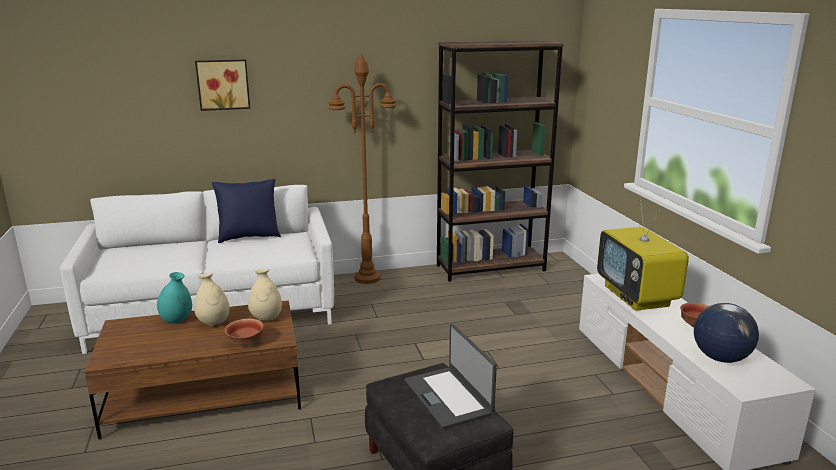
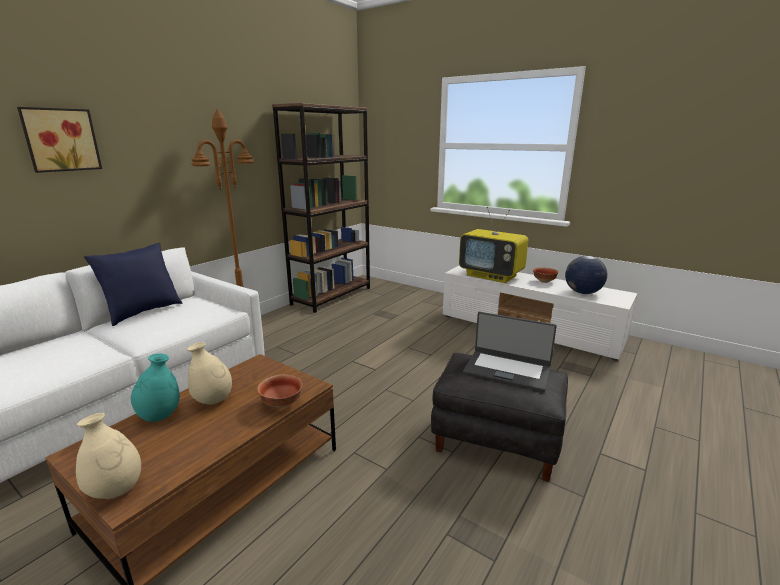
camera: 40 degrees left, 0 degrees up
(266, 318) = (265, 375): beige vase -> beige vase (116, 490)

